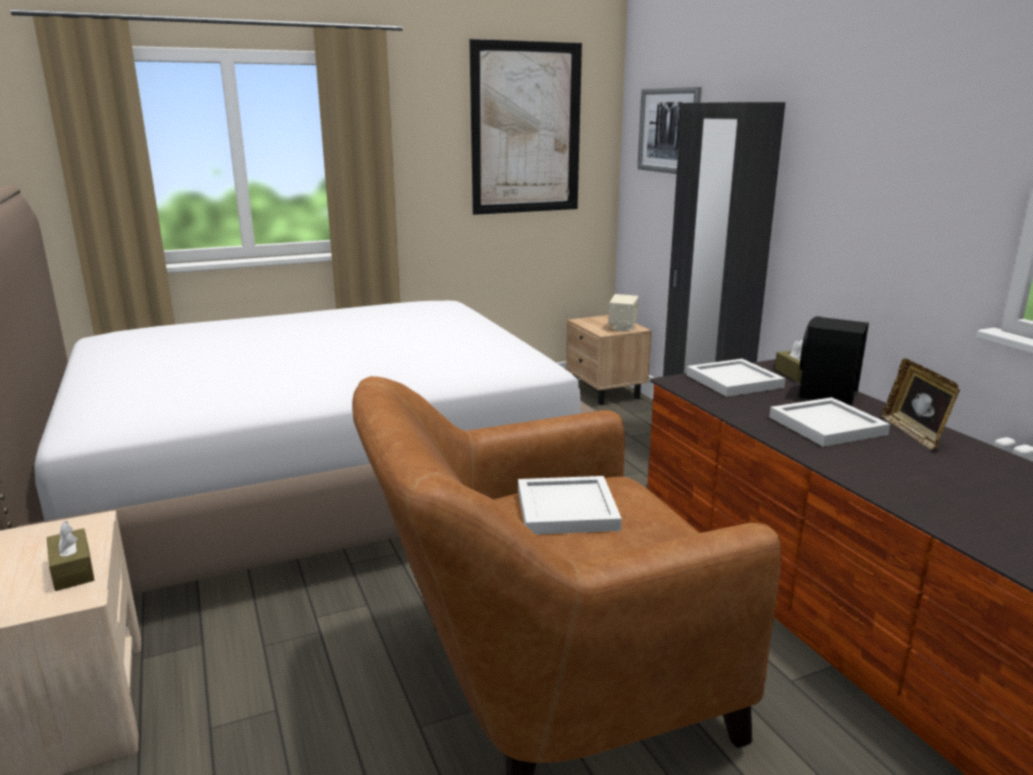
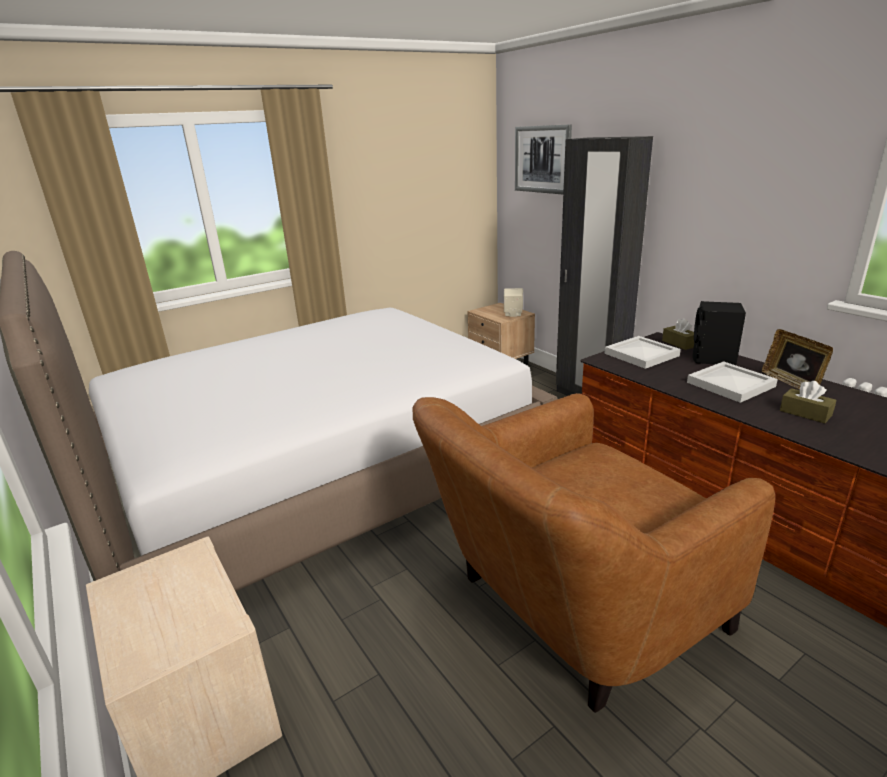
camera: 10 degrees left, 5 degrees up
(72, 570) = (206, 602): brown tissue box -> brown tissue box (805, 413)
(526, 129) = (429, 164): picture -> none
(568, 510) = (581, 480): white tray -> none

